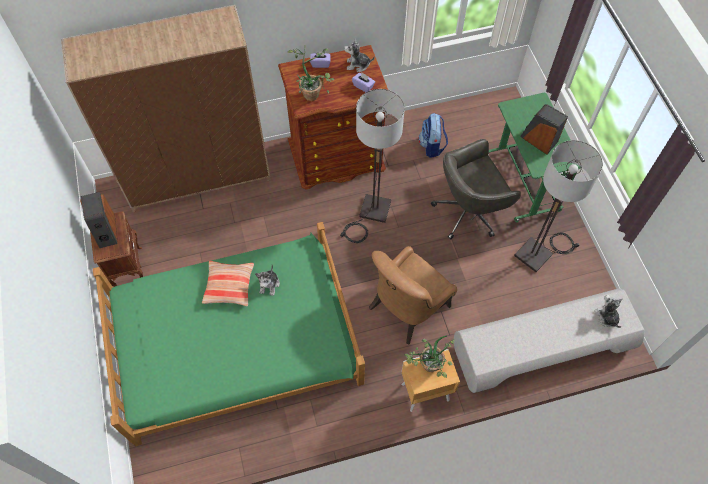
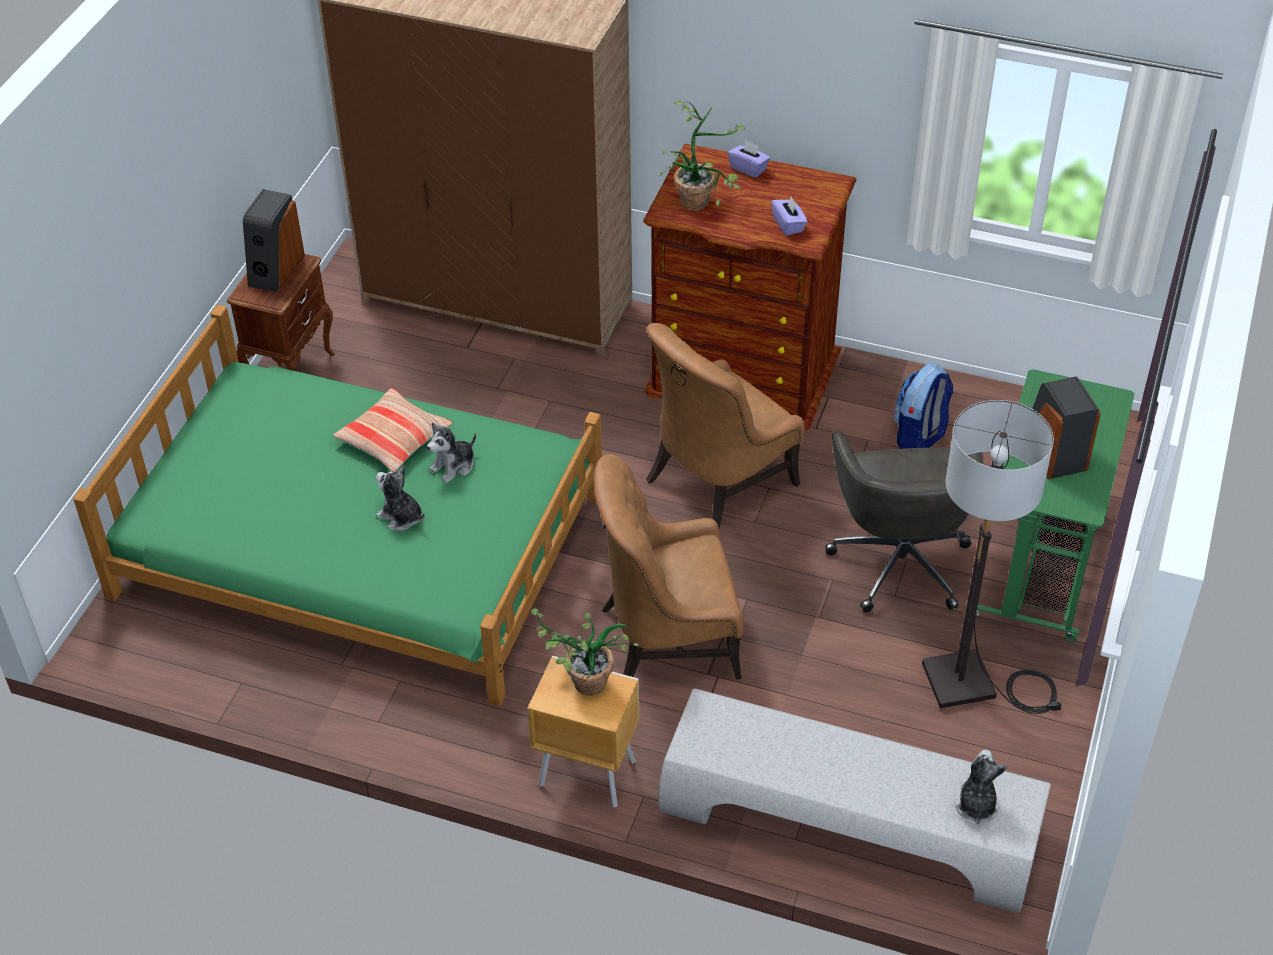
camera: 35 degrees right, 15 degrees down
(358, 65) = (807, 194): plush toy -> plush toy (401, 517)
(369, 216) = (719, 482): floor lamp -> brown chair
(469, 211) = (900, 560): grey office chair -> grey office chair turned 105 degrees counterclockwise

